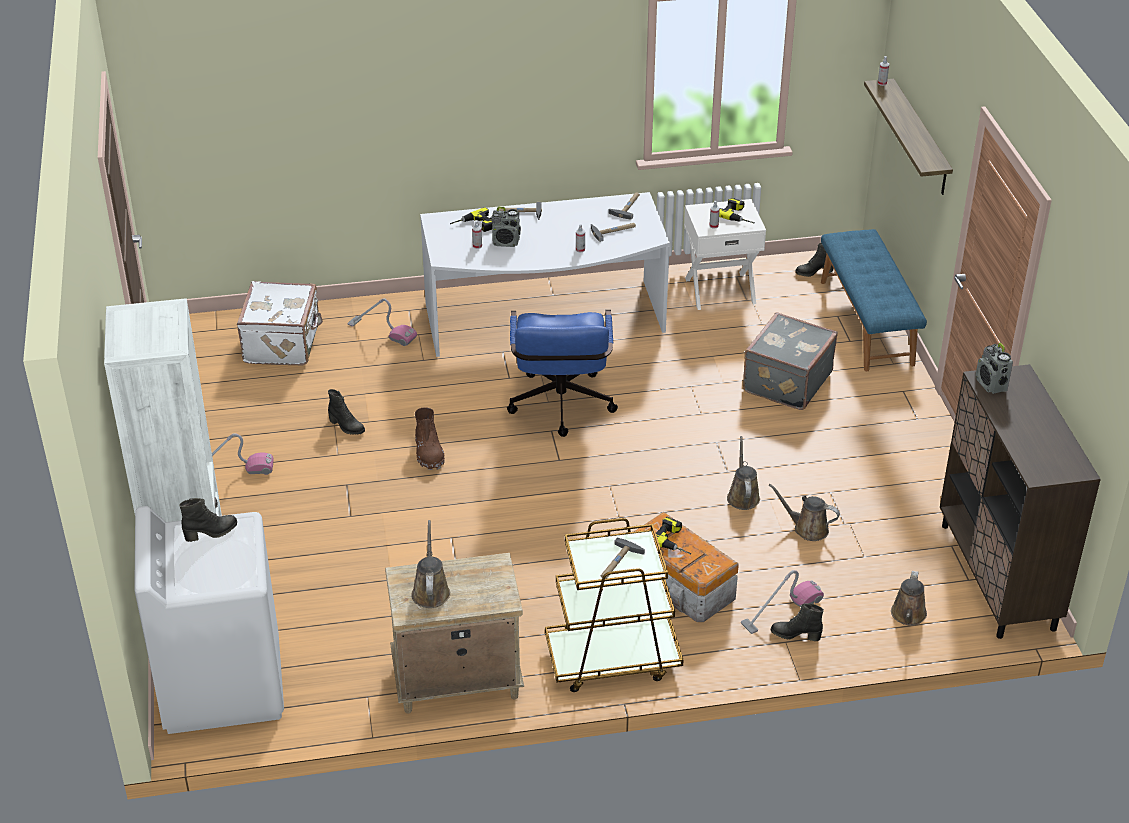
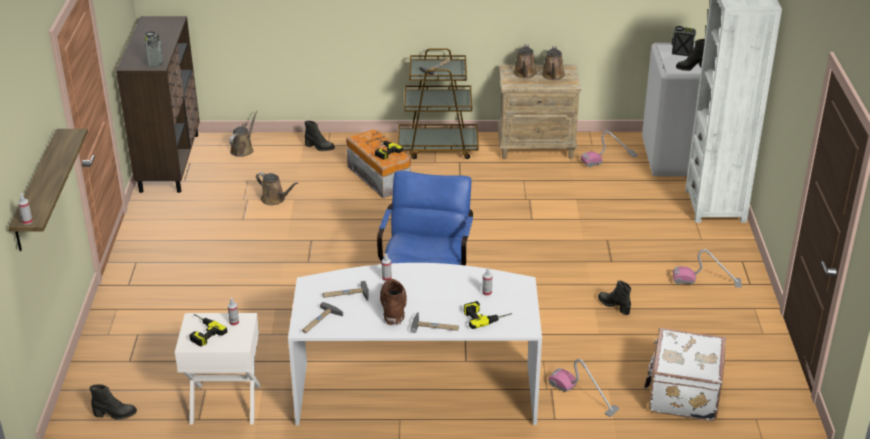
camera: 170 degrees left, 5 degrees down
(429, 453) = (544, 277): brown boot -> brown boot (393, 307)
(506, 242) = (457, 293): radio -> radio (682, 52)
(742, 496) = (309, 223): brown watering can -> brown watering can (525, 74)
(781, 611) = (321, 159): vacuum cleaner -> vacuum cleaner (609, 159)
(785, 382) = (221, 303): grey suitcase -> none
(867, 322) = (106, 351): blue bench -> none

